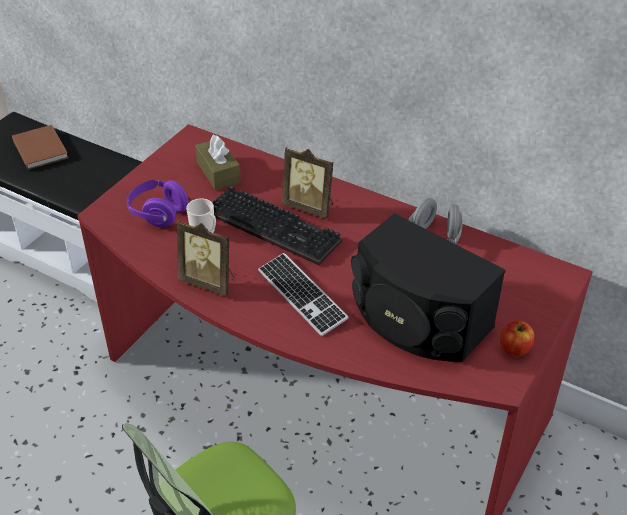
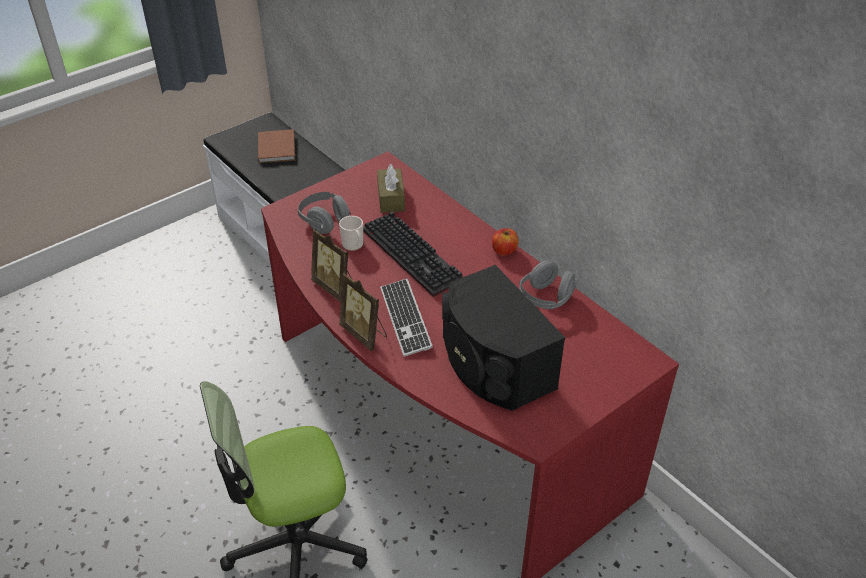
camera: 20 degrees right, 0 degrees up
(158, 213) = (324, 221): purple headphones -> grey headphones
(309, 207) = (452, 245): picture frame -> picture frame (365, 333)
(514, 348) = (566, 412): apple -> apple (504, 250)

